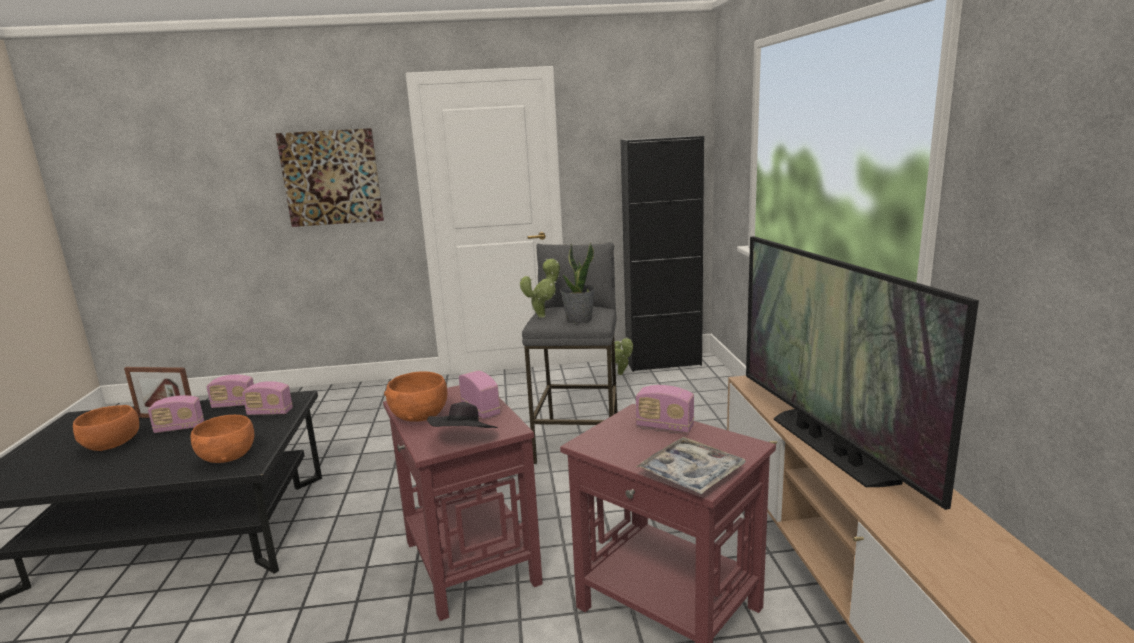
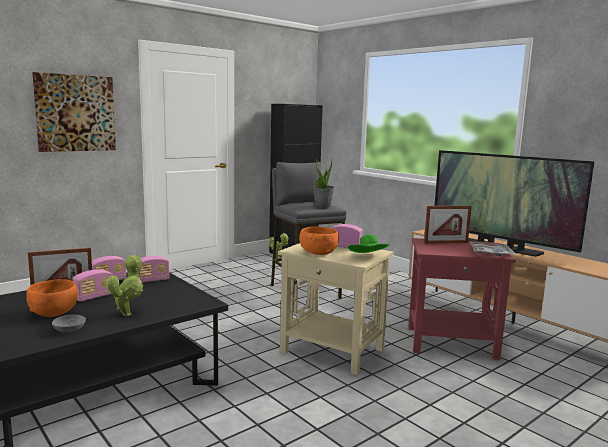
camera: 35 degrees left, 5 degrees down
(76, 474) = (68, 330): none -> grey bowl
(227, 457) = (178, 302): orange bowl -> none
(464, 440) = (368, 257): black hat -> green hat
(469, 562) = (332, 351): red side table -> beige side table
(543, 315) = (296, 206): potted plant -> potted plant (128, 313)
(664, 427) = (446, 243): radio -> picture frame

